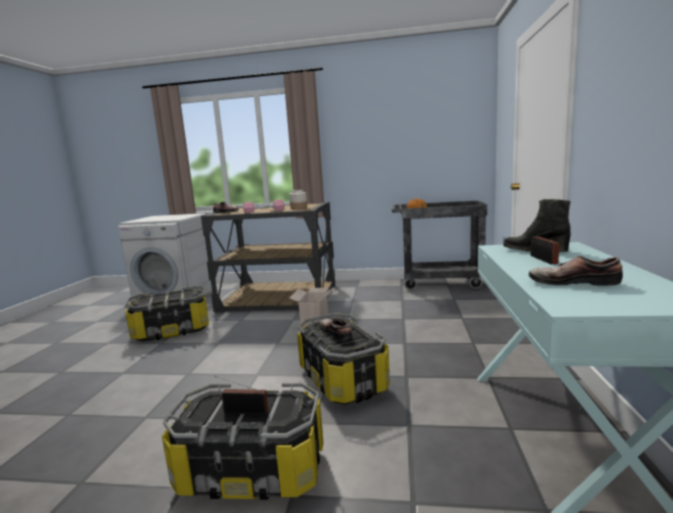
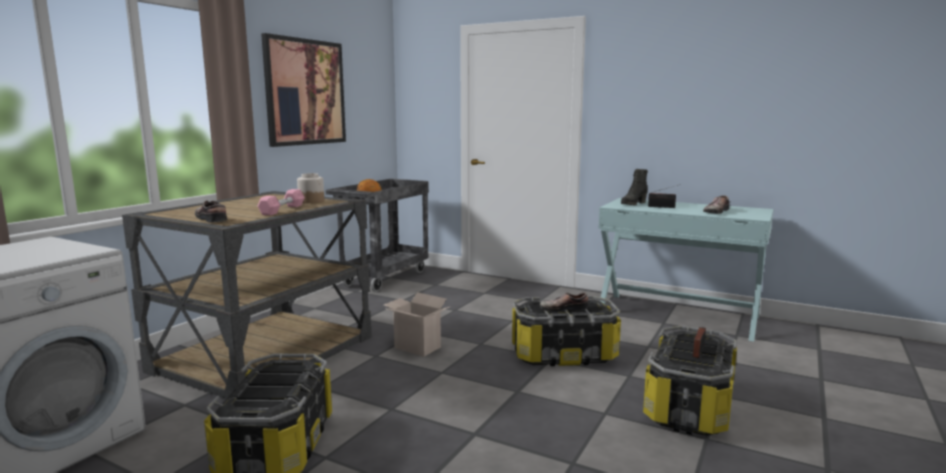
camera: 70 degrees left, 0 degrees up
(379, 132) = (305, 92): none -> picture

